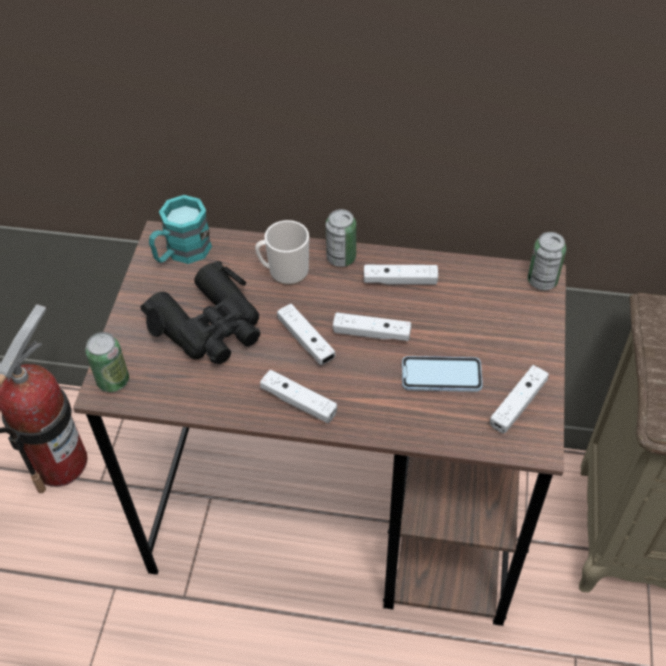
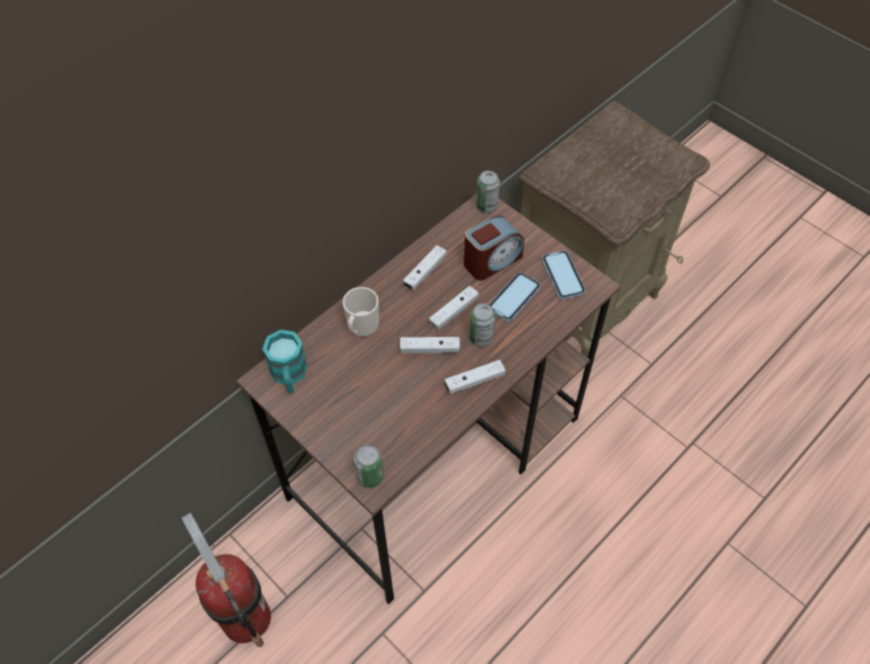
camera: 55 degrees left, 5 degrees up
(210, 326) = (372, 395): black binoculars -> none
(341, 258) = (378, 290): can -> can (481, 337)
(472, 327) = (491, 260): none -> alarm clock
(517, 404) = (563, 276): white game controller -> phone

